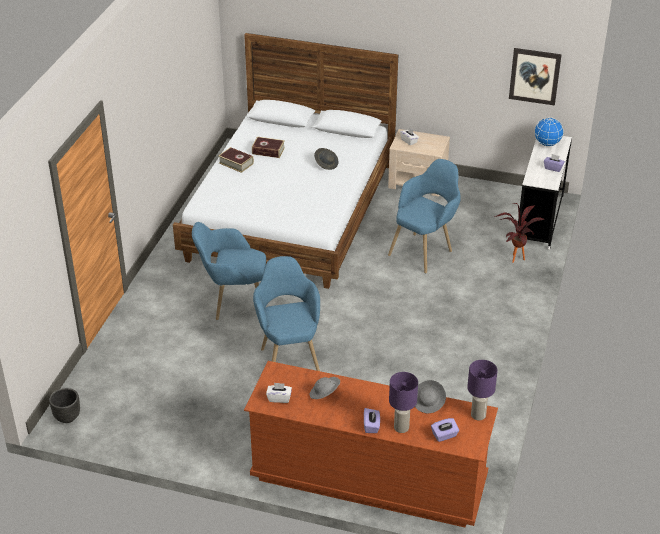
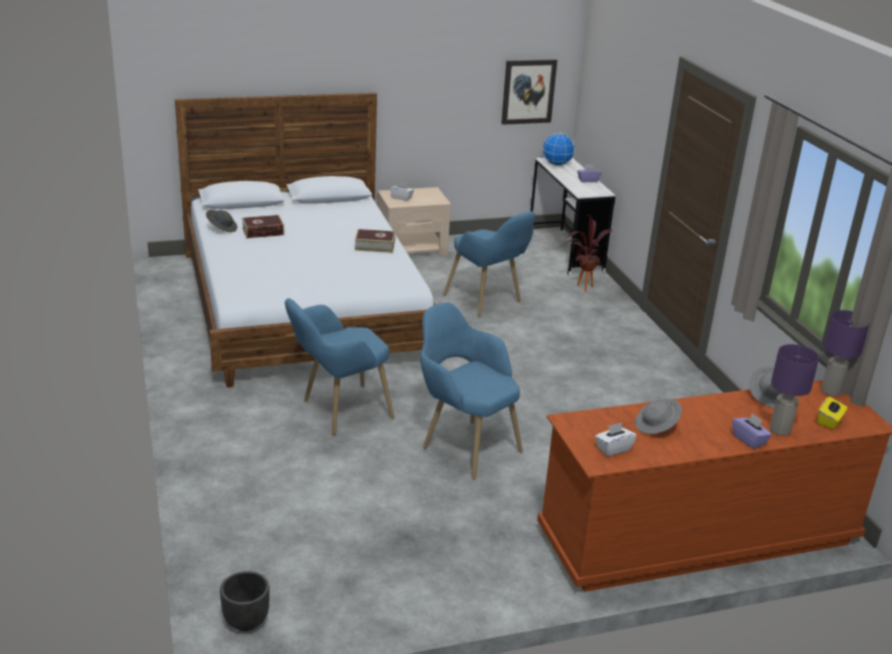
camera: 35 degrees left, 10 degrees down
(236, 163) = (237, 250): book -> book (374, 246)
(326, 164) = (345, 229): grey hat -> grey hat (222, 228)
(425, 249) = (488, 302): blue armchair -> blue armchair turned 135 degrees clockwise
(444, 435) = (829, 421): purple tissue box -> yellow tissue box

